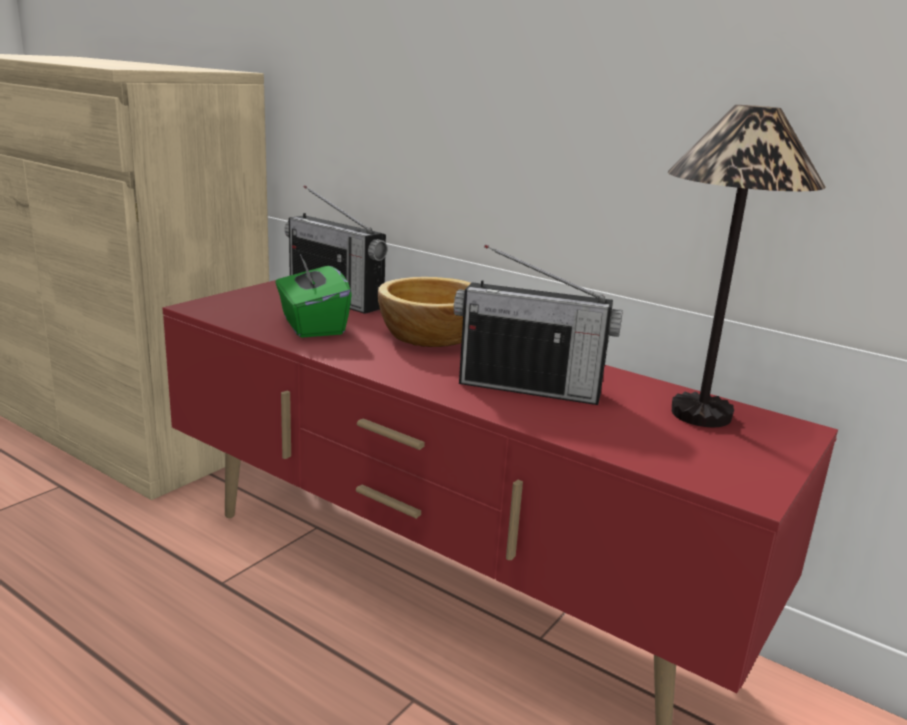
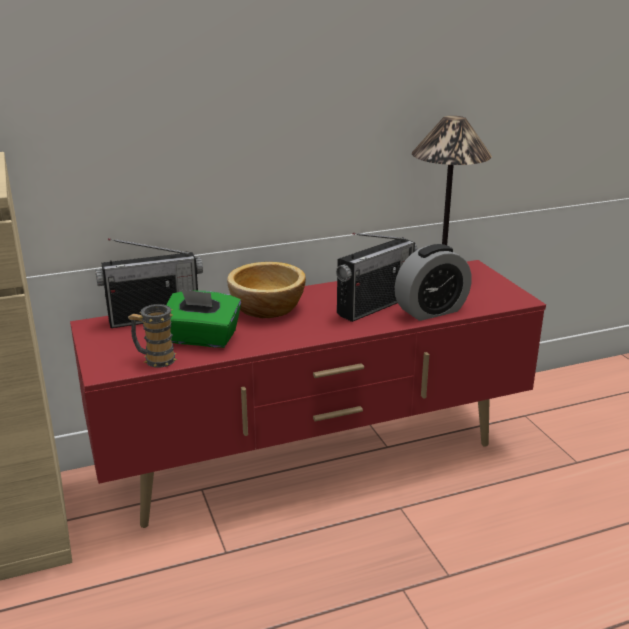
camera: 55 degrees left, 5 degrees up
(241, 318) = (155, 359): none -> mug
(575, 426) = (431, 311): none -> alarm clock

